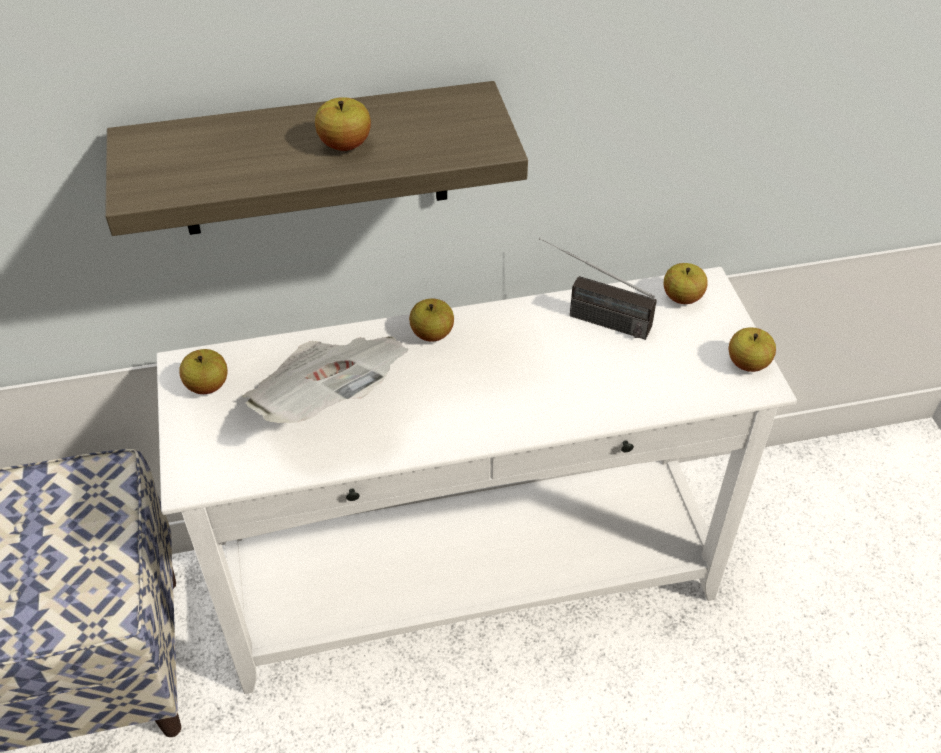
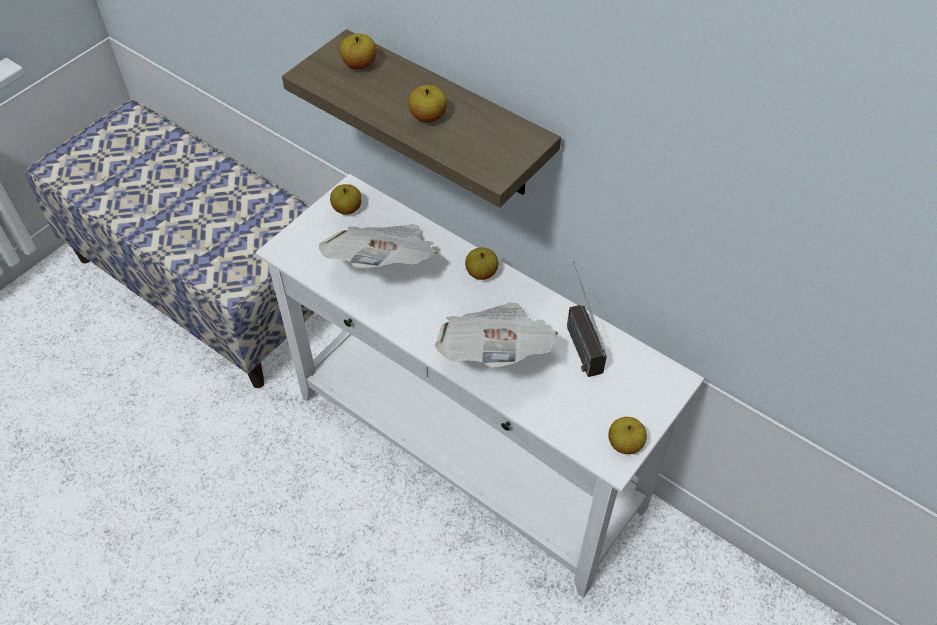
camera: 50 degrees right, 5 degrees up
(546, 386) = (496, 352): none -> newspaper
(682, 297) = (648, 374): apple -> apple (359, 64)

